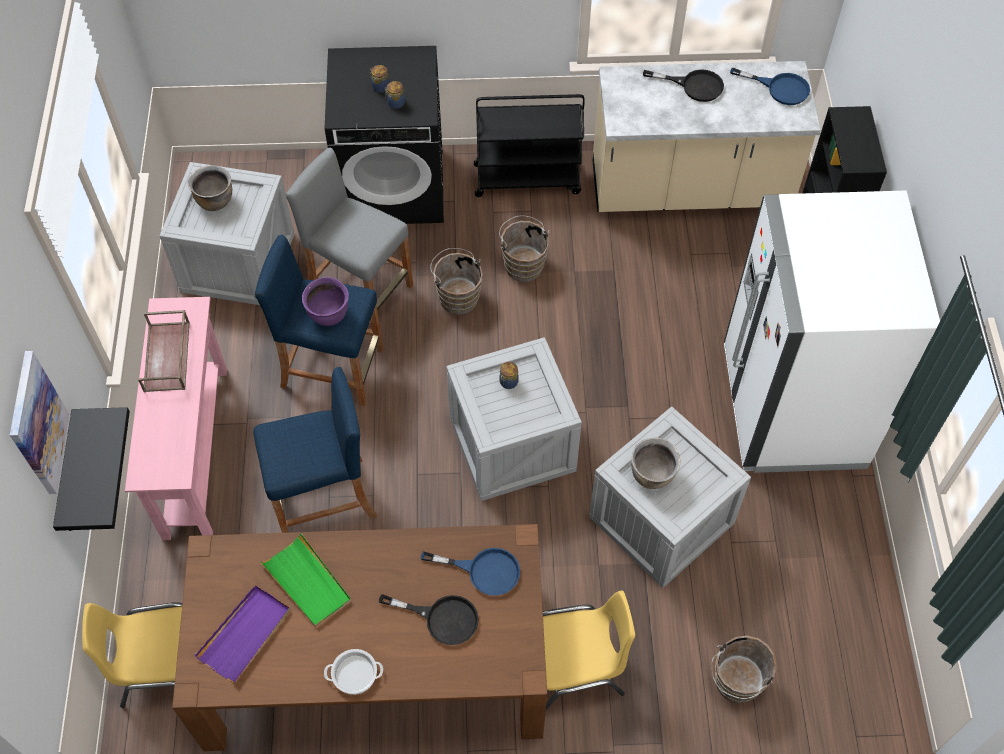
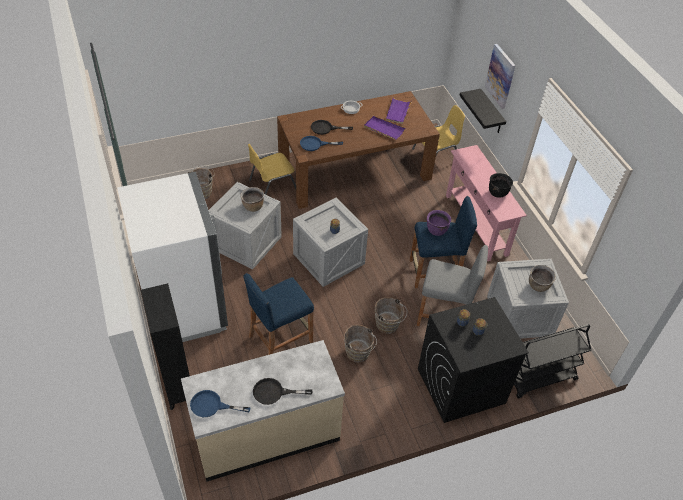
camera: 160 degrees right, 10 degrees down
(167, 357) = (497, 192): brown tray -> black cooking pot
(307, 582) = (384, 129): green tray -> purple tray
(324, 499) = (406, 219): blue stool -> blue stool (280, 339)
(528, 178) = (378, 415): black cart -> black cart (539, 378)

